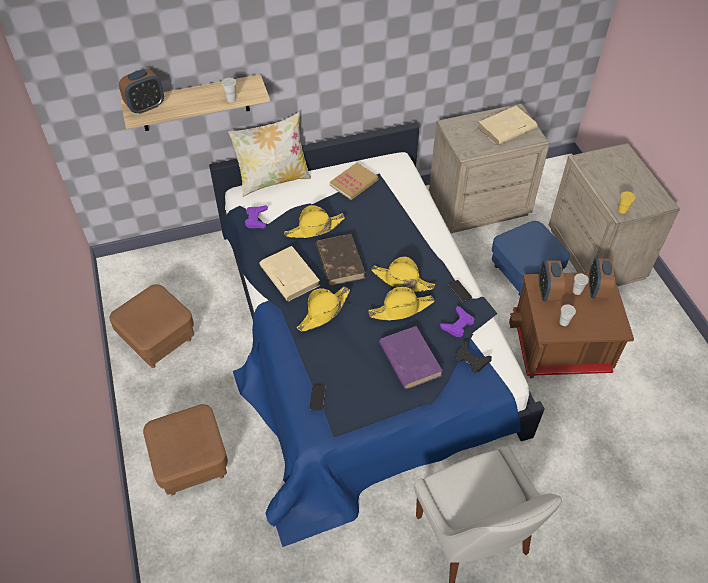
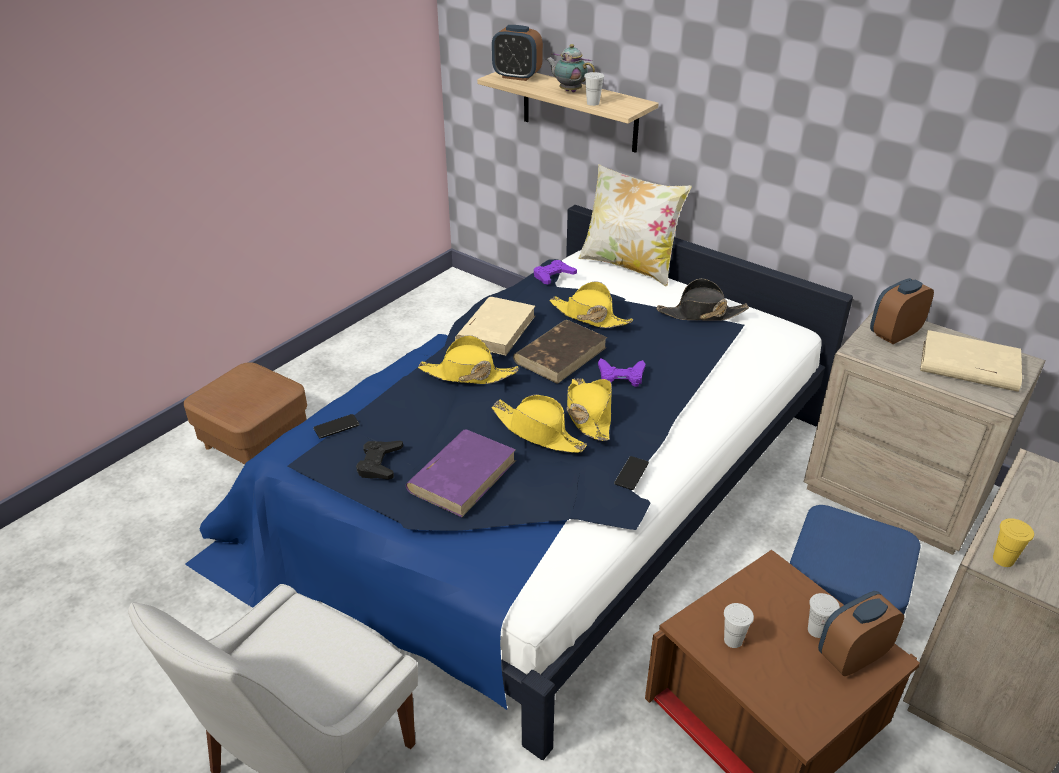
camera: 55 degrees right, 15 degrees down
(158, 340) = (391, 347): brown ottoman -> none
(199, 98) = (569, 91): none -> teapot
(354, 182) = (701, 314): book -> black hat
(457, 324) = (568, 495): purple game controller -> purple game controller (621, 376)
(471, 359) = (520, 536): black game controller -> black game controller (379, 463)
(547, 292) = (770, 593): alarm clock -> alarm clock (894, 334)

